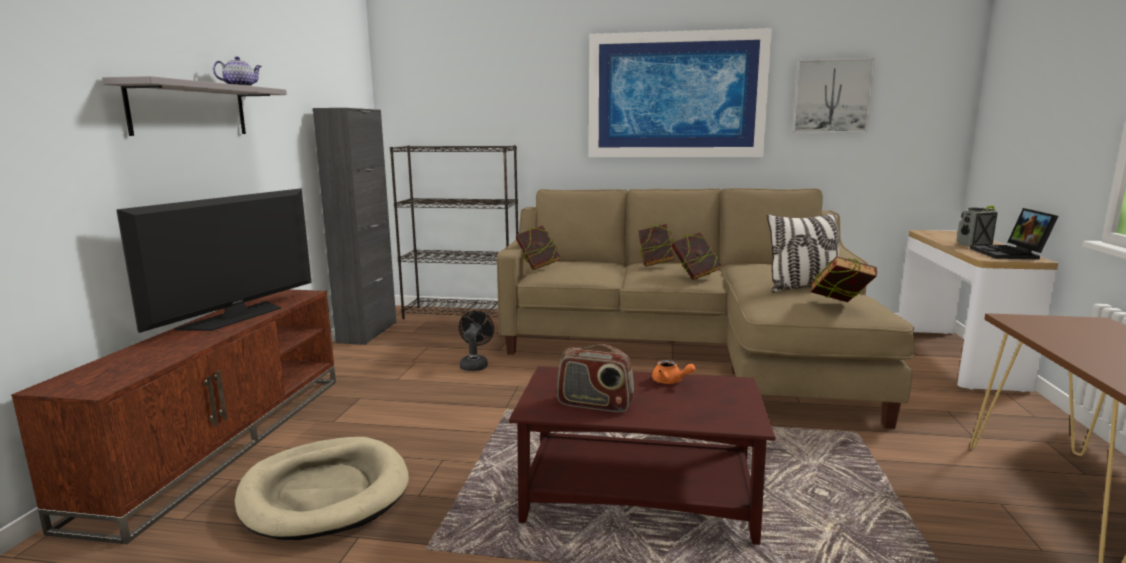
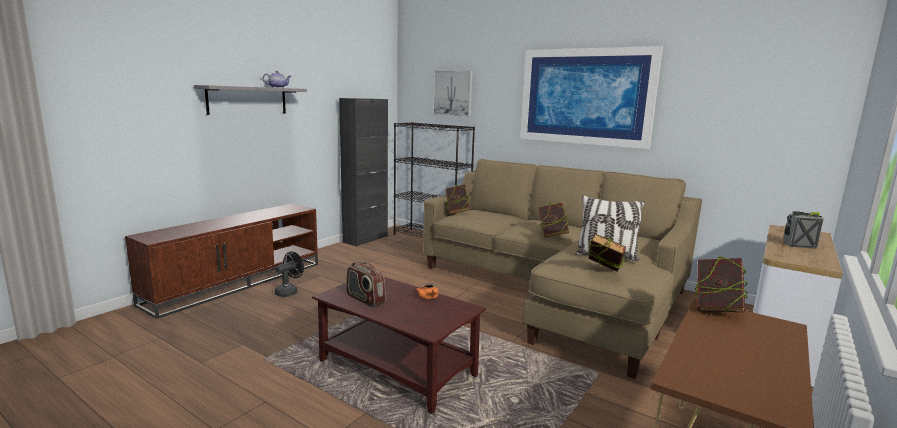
camera: 25 degrees right, 0 degrees up
(236, 317) = (253, 216): television -> none
(325, 492) = (252, 319): beige dog bed -> none
(475, 364) = (401, 270): black fan -> black fan (289, 291)
(655, 264) = (538, 222): book -> book (715, 309)
(831, 96) = (712, 103): picture -> picture (452, 93)
(1011, 254) = (813, 258): laptop -> none

